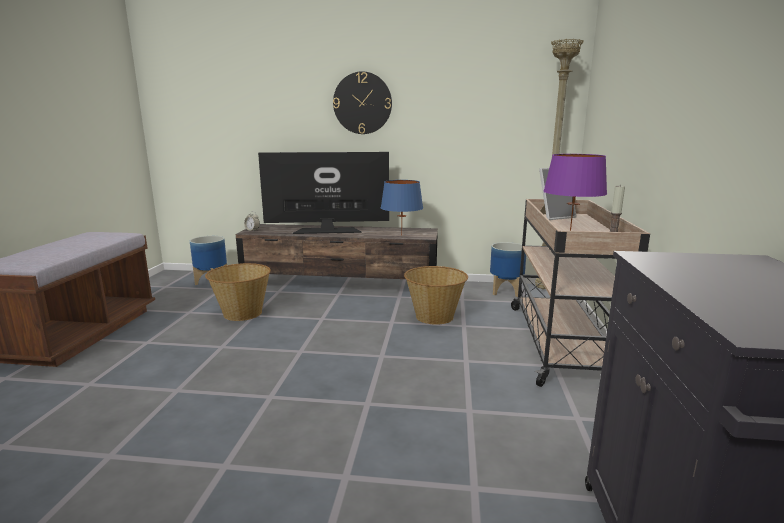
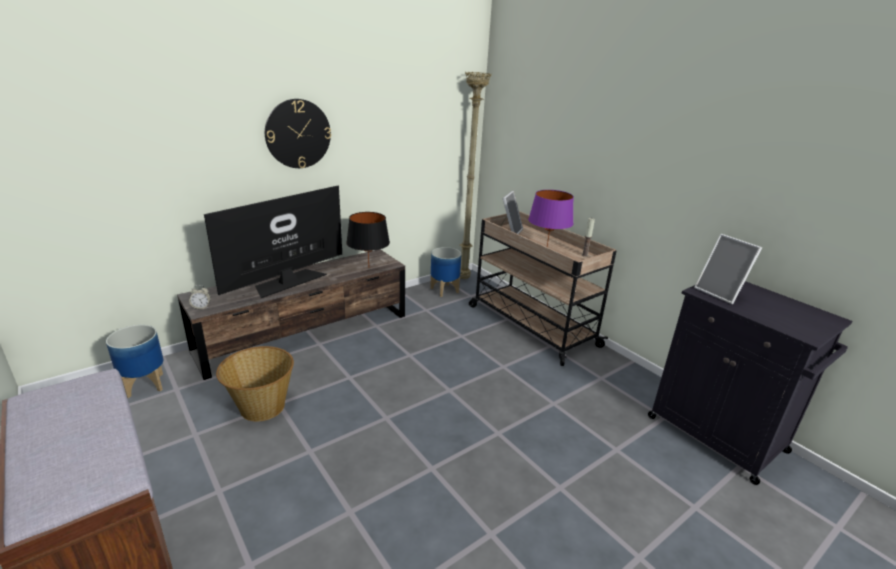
camera: 45 degrees left, 10 degrees up
(401, 235) = (369, 268): blue table lamp -> black table lamp
(434, 317) = (432, 336): basket -> none
(685, 264) = (720, 293): none -> picture frame

